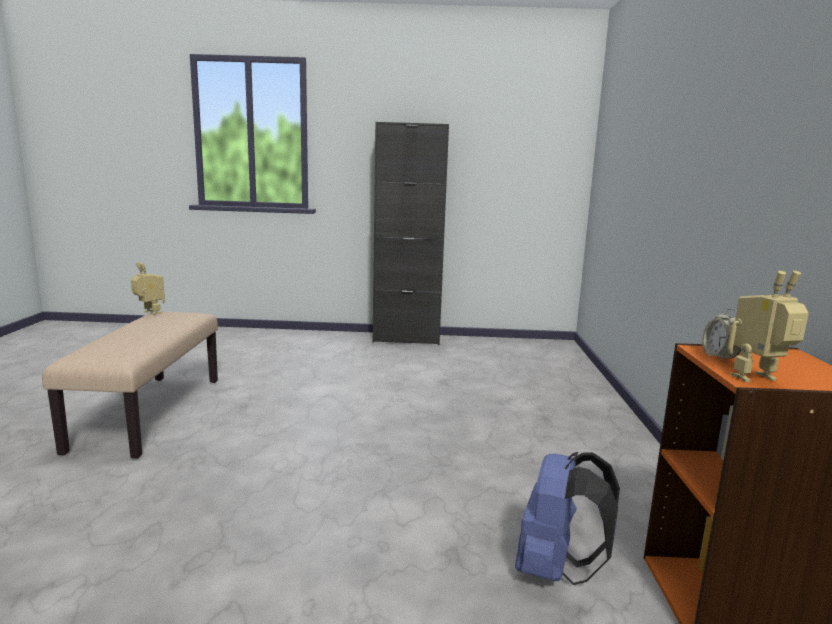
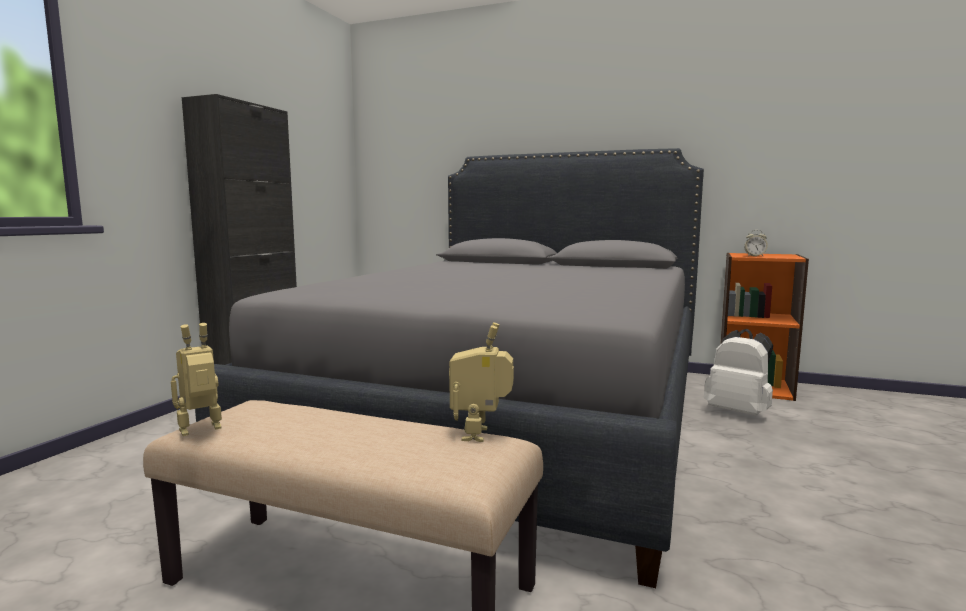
camera: 70 degrees left, 5 degrees down
(420, 424) = (511, 416): none -> grey bed
(555, 570) = (738, 413): blue backpack -> white backpack
(758, 380) = (791, 257): toy robot -> toy robot (481, 434)

